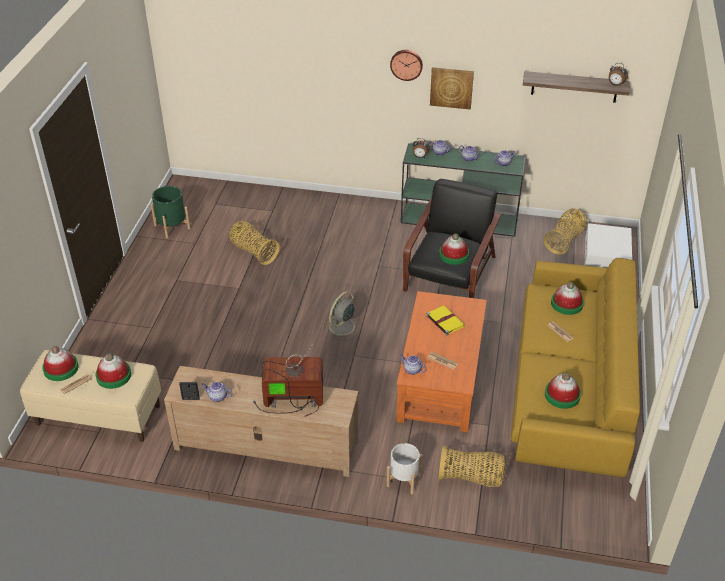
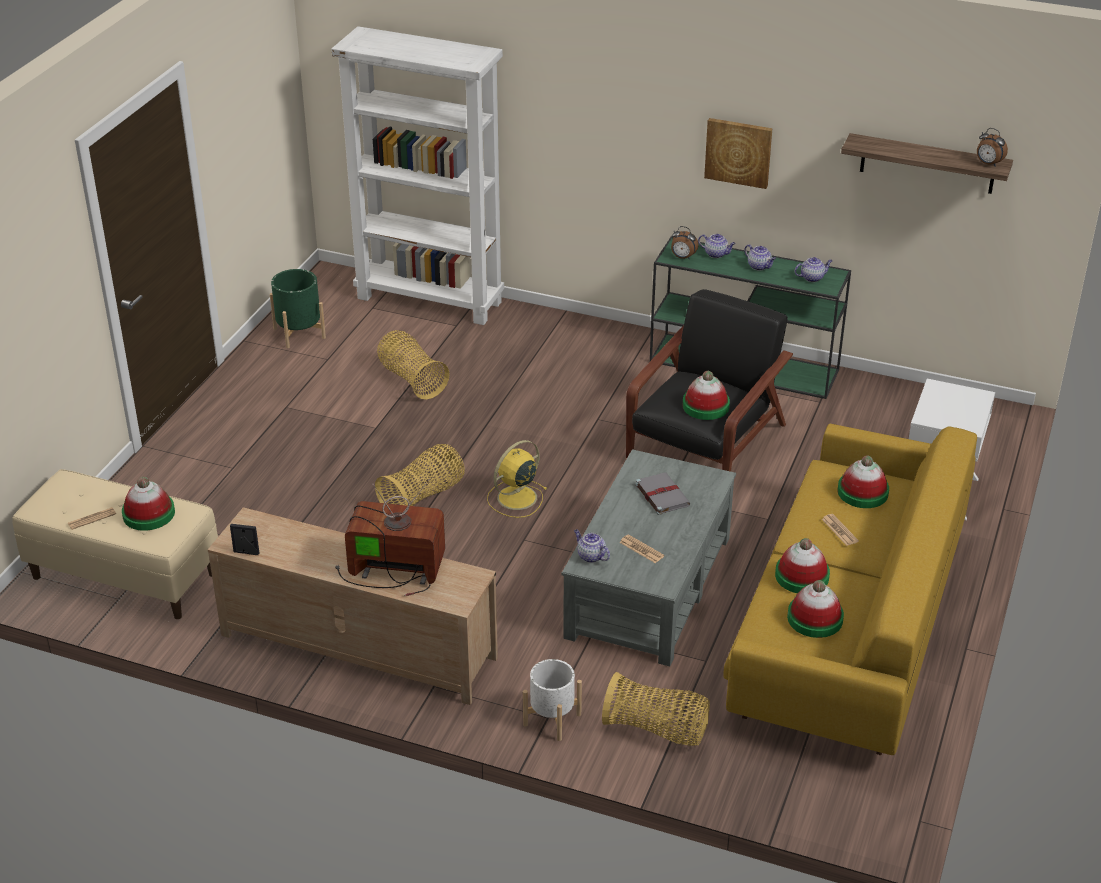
camera: 10 degrees right, 5 degrees down
(61, 368) = (76, 496): hat -> hat (802, 576)
(217, 397) = (285, 555): teapot -> none
(251, 194) = (431, 300): none -> white bookcase
(341, 327) = (515, 498): grey fan -> yellow fan
(406, 64) = (671, 110): wall clock -> none
(439, 379) = (647, 587): orange coffee table -> grey coffee table
(444, 321) = (661, 494): yellow book -> grey book
(565, 240) = (905, 412): basket -> basket (423, 496)

